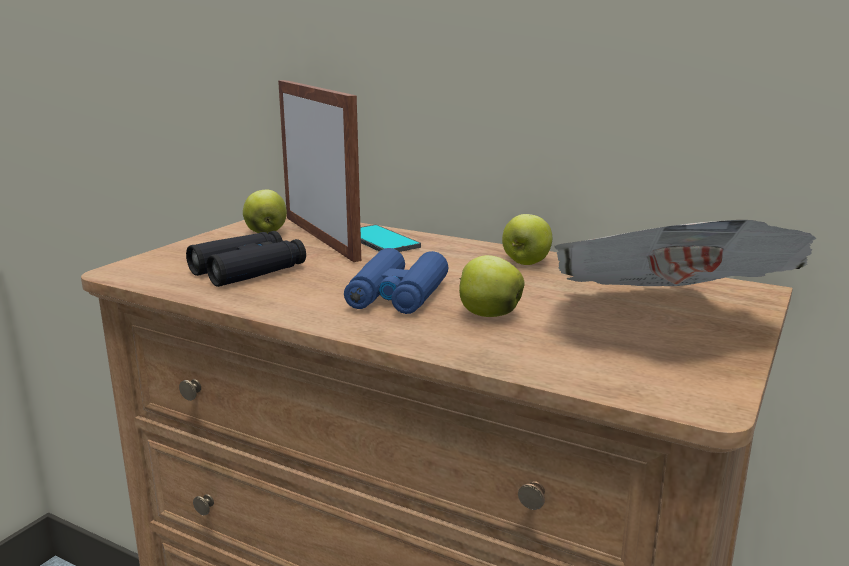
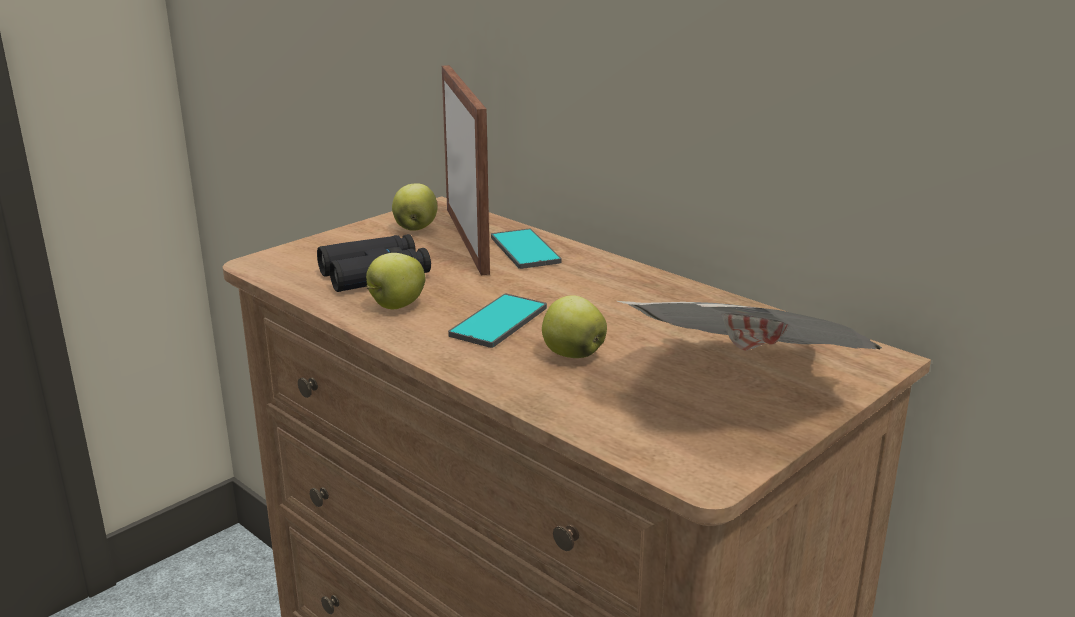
camera: 15 degrees right, 5 degrees up
(397, 296) = (498, 322): blue binoculars -> phone
(526, 263) = (657, 295): apple -> apple (395, 306)

